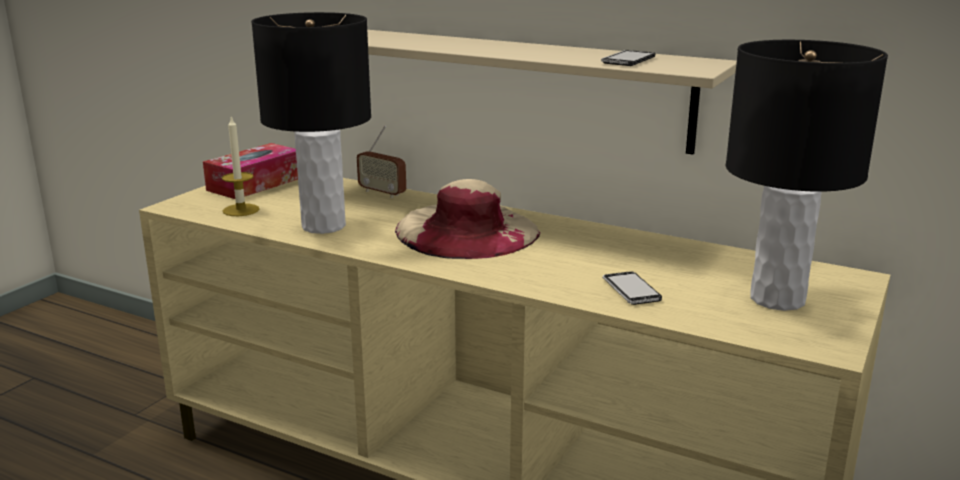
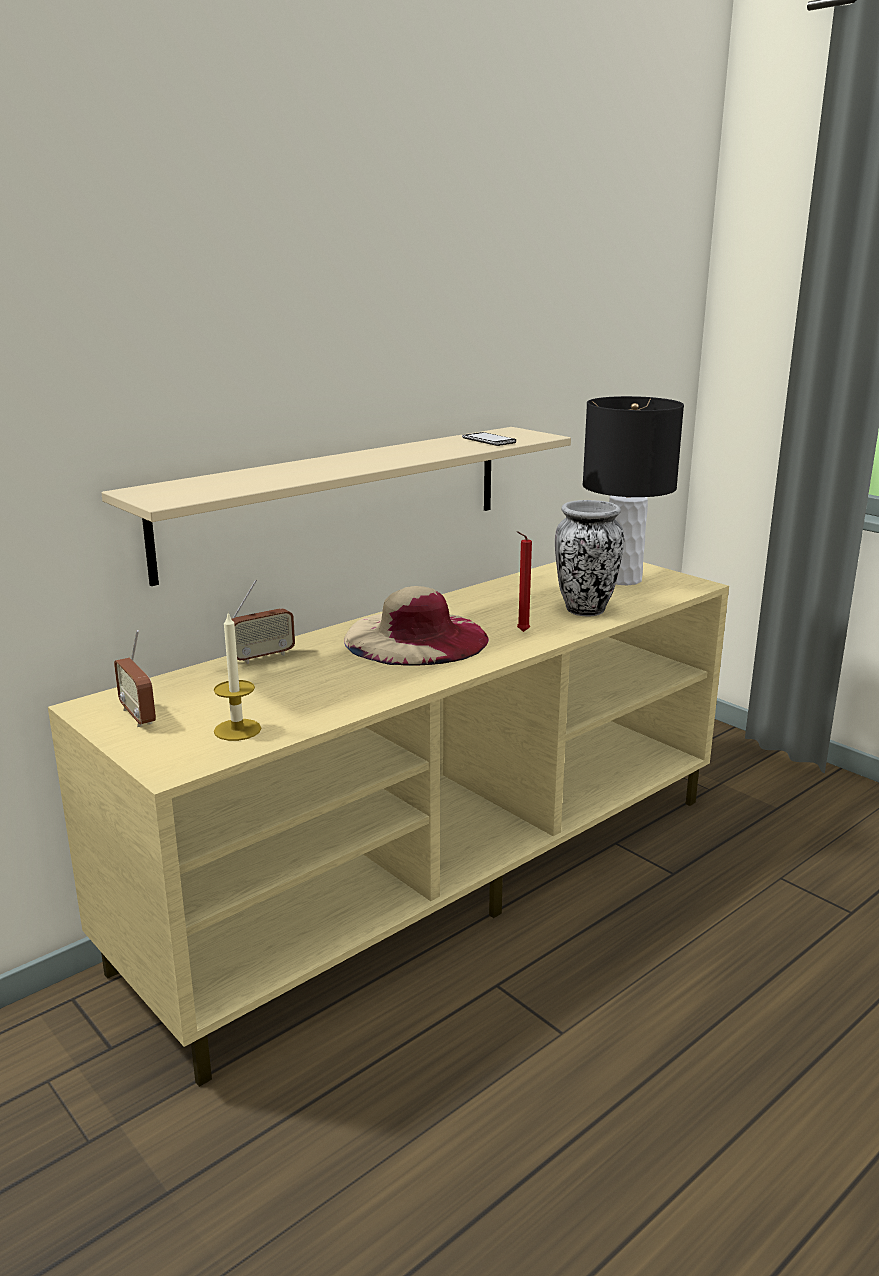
camera: 70 degrees left, 0 degrees up
(255, 184) = (138, 716): tissue box -> radio
(324, 226) = (342, 692): black table lamp -> none
(524, 268) = (521, 632): none -> red candle
(631, 290) = (586, 610): phone -> vase

